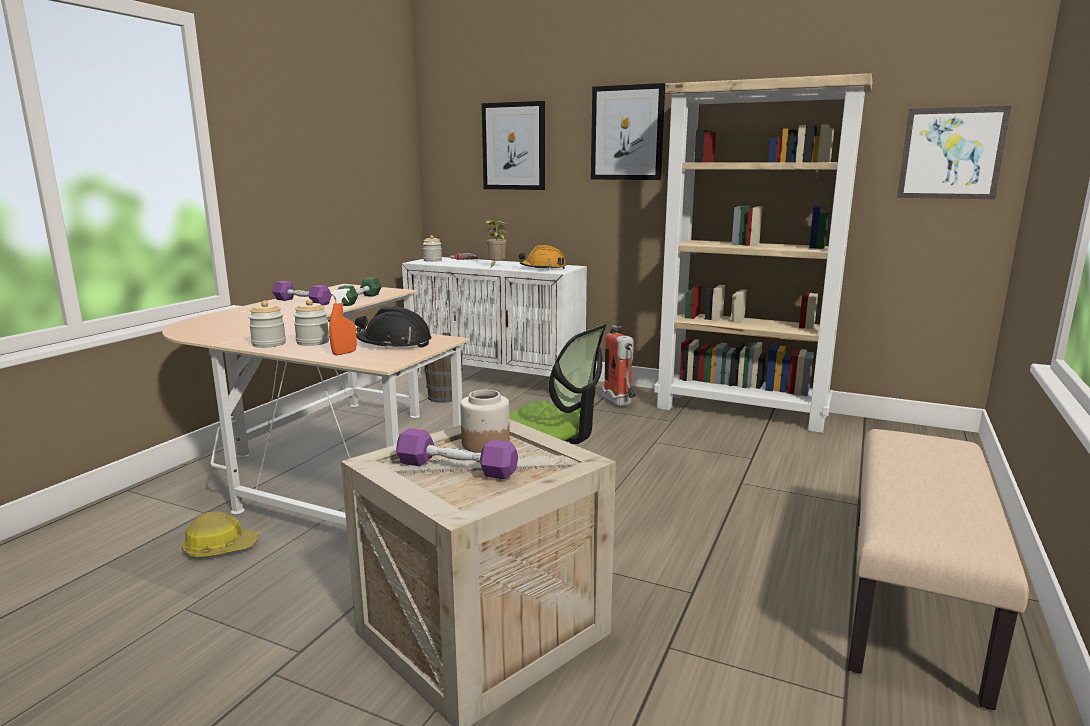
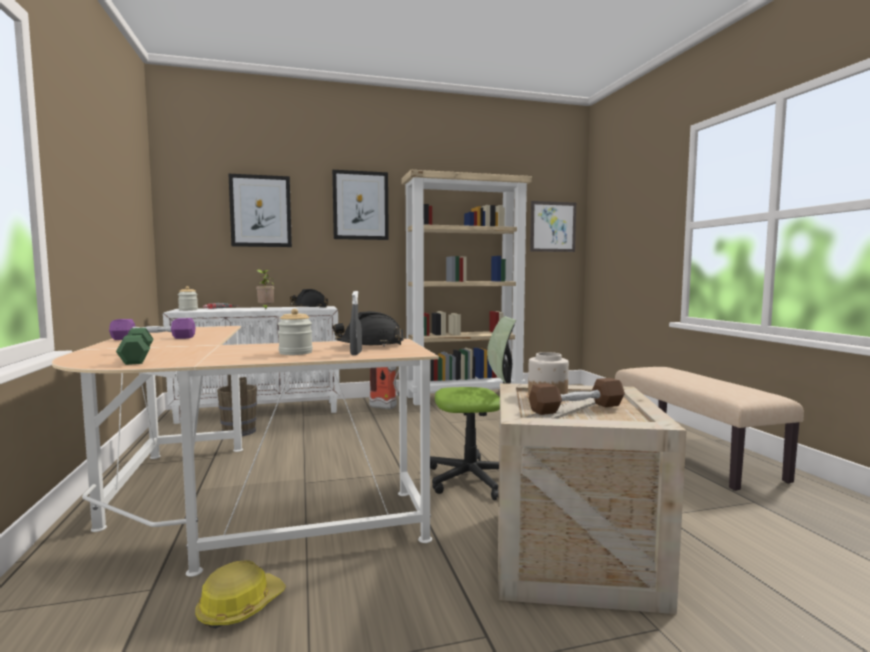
camera: 40 degrees left, 10 degrees down
(269, 344) = (257, 358): jar -> none
(344, 353) = (356, 353): orange spray bottle -> grey spray bottle
(359, 300) = (212, 333): green dumbbell -> green dumbbell (137, 357)
(456, 468) = (576, 408): purple dumbbell -> brown dumbbell
(543, 268) = (309, 308): orange hard hat -> black hard hat

